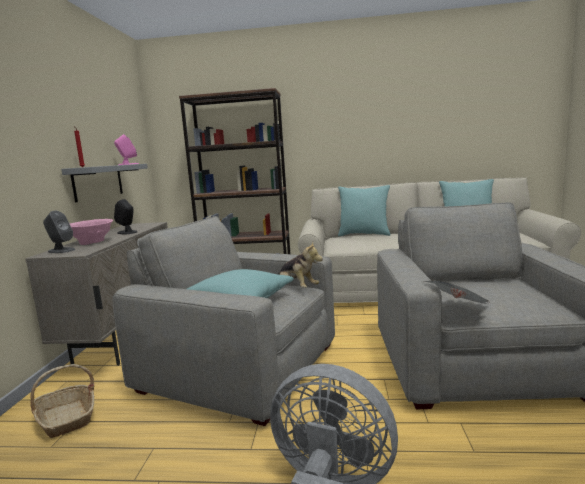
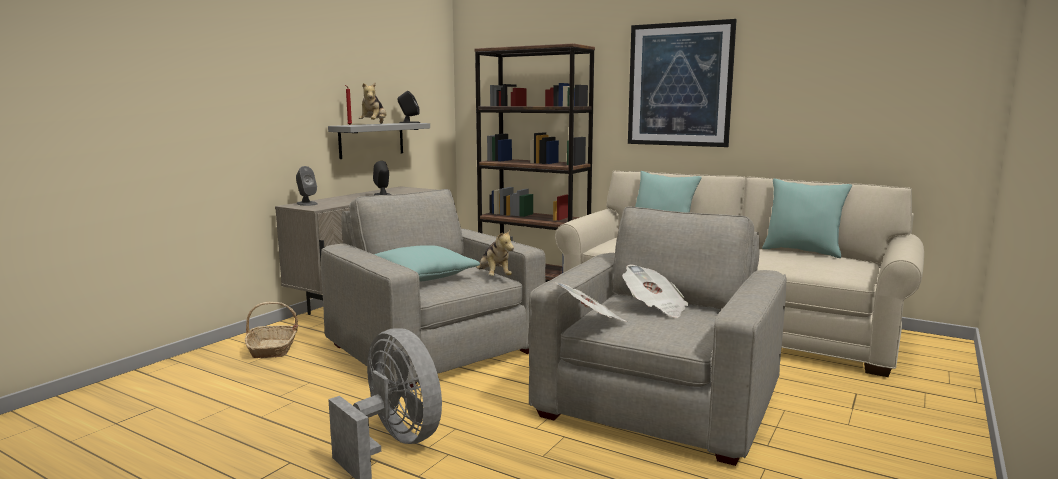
camera: 25 degrees right, 0 degrees up
(92, 242) = (340, 200): pink bowl -> none
(105, 165) = (374, 124): none -> plush toy
(128, 164) = (409, 123): pink speaker -> black speaker
(351, 120) = (679, 85): none -> picture
(476, 287) = (655, 308): none -> newspaper

